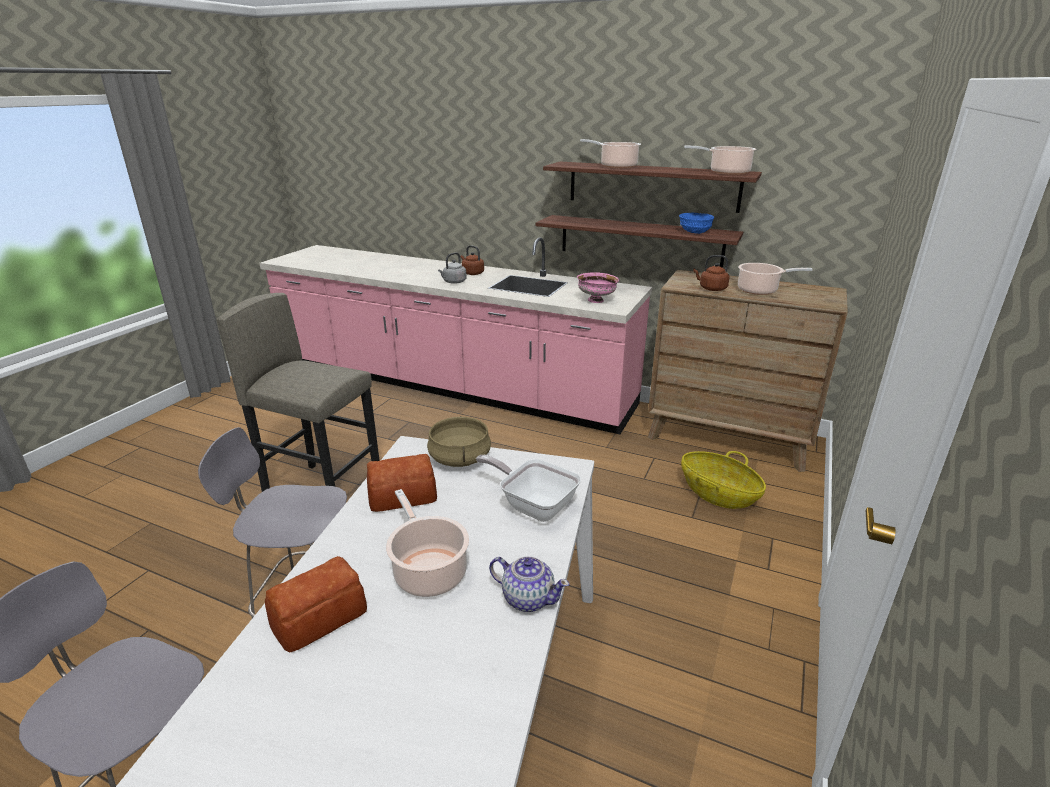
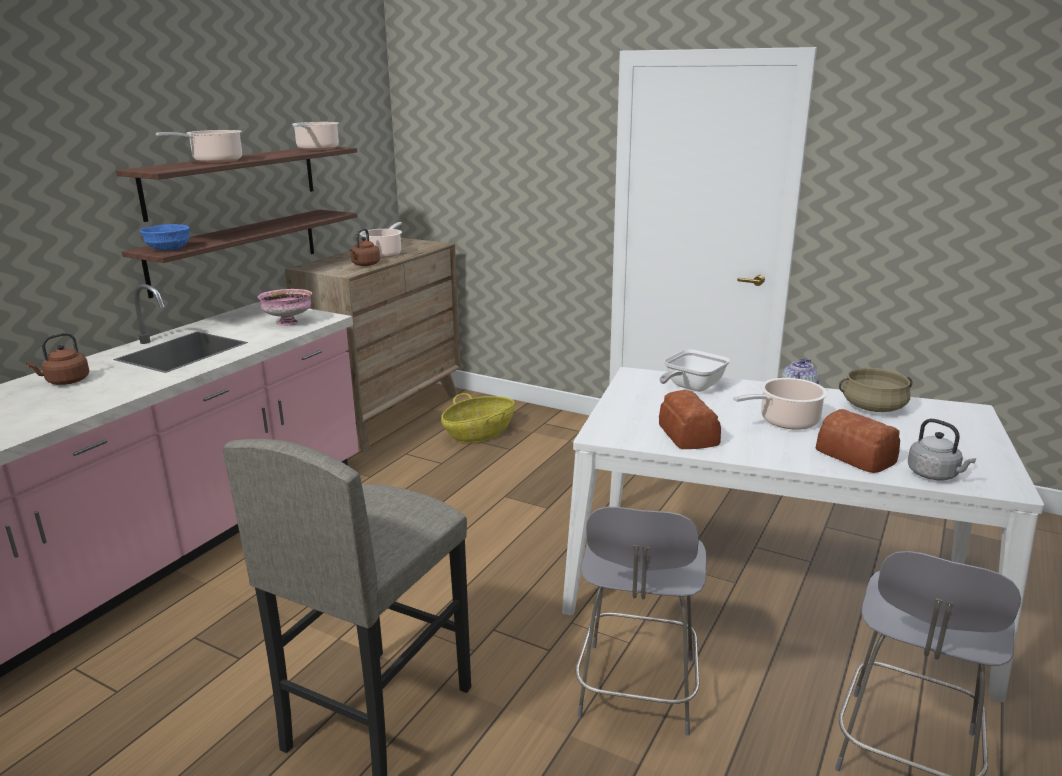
camera: 85 degrees left, 5 degrees down
(453, 282) = (101, 393): grey kettle -> grey kettle (935, 475)
(460, 458) = (621, 413): beige cooking pot -> beige cooking pot (873, 407)
(694, 232) = (306, 218): blue bowl -> blue bowl (168, 250)

